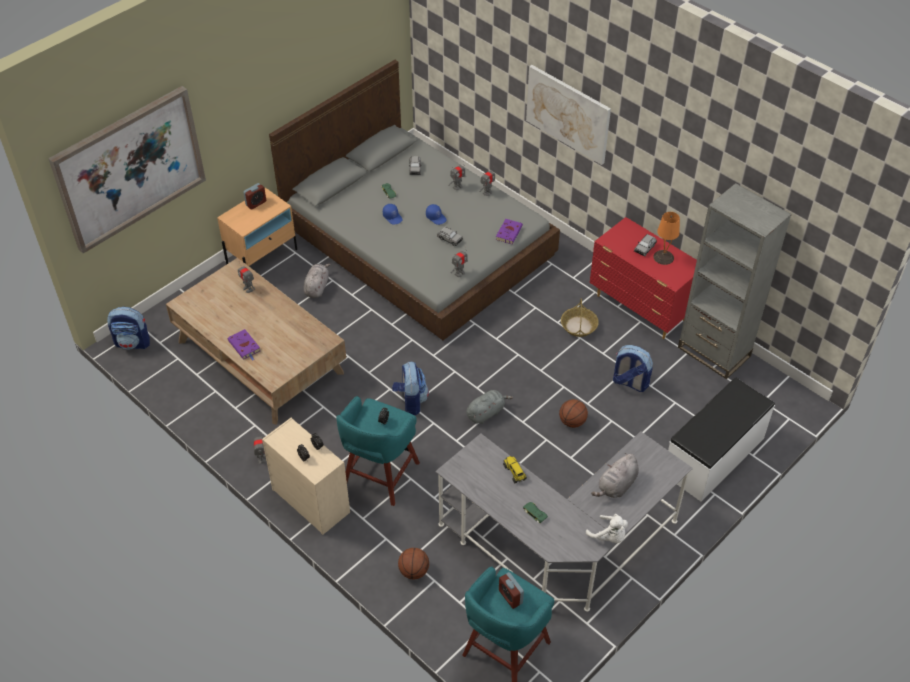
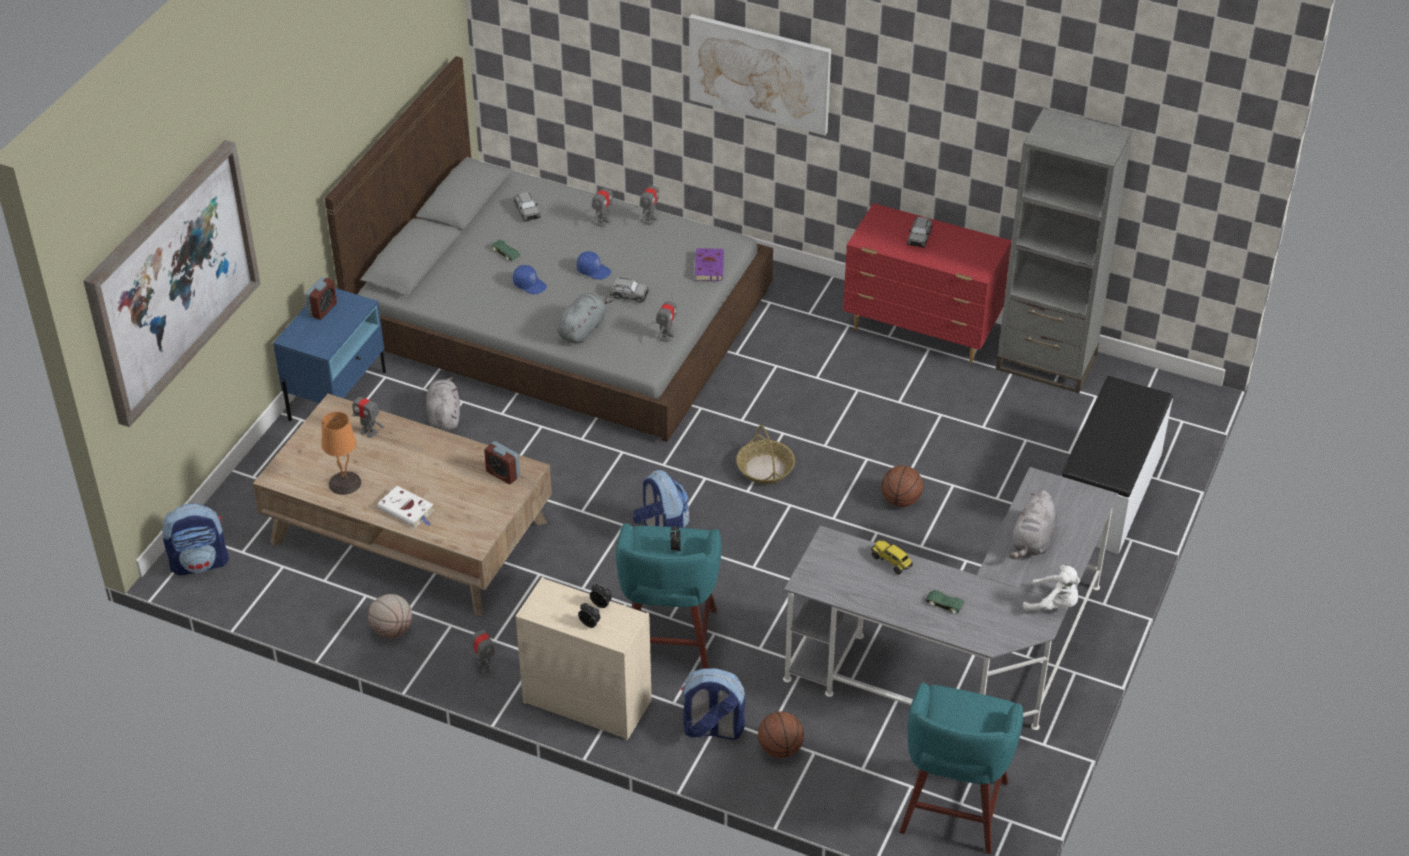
camera: 20 degrees left, 5 degrees down
(219, 418) = (392, 630): none -> basketball
(245, 346) = (407, 510): purple book -> white book
(262, 257) = (338, 395): beige nightstand -> blue nightstand
(486, 413) = (777, 520): grey plush toy -> grey plush toy (583, 329)
(510, 597) = (961, 715): alarm clock -> alarm clock (503, 474)
(579, 326) = (849, 375): basket -> basket (765, 469)
(629, 382) = (953, 430): backpack -> backpack (712, 729)
(663, 257) = (949, 243): orange table lamp -> orange table lamp (344, 483)

